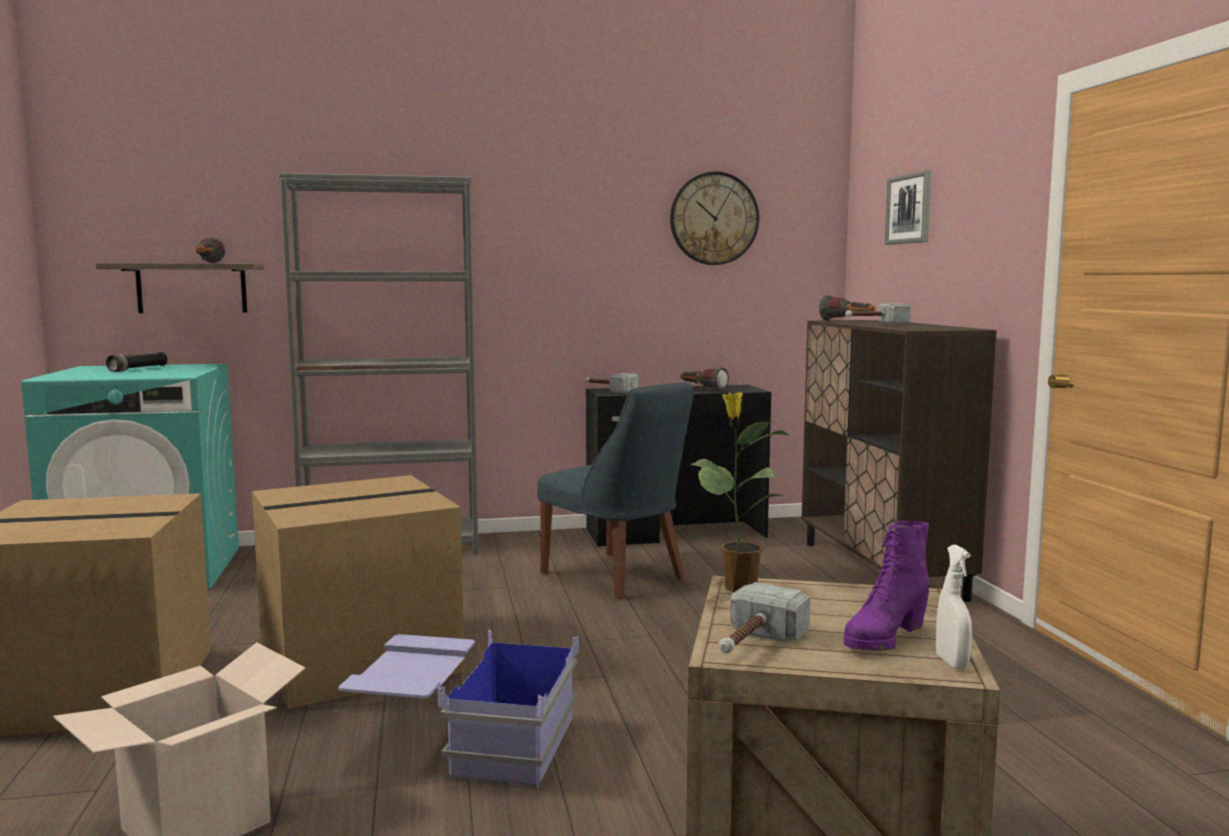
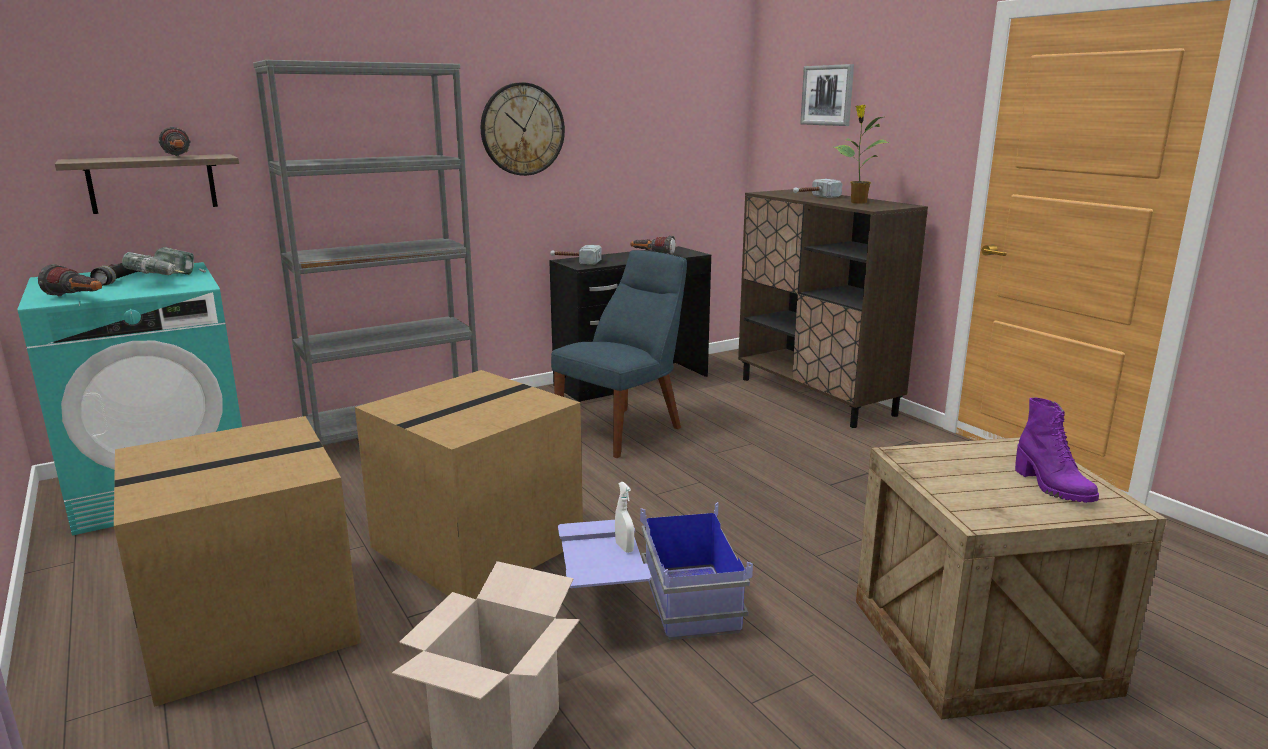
camera: 20 degrees left, 10 degrees up
(172, 371) = (170, 280): none -> power drill
(617, 577) = (624, 430): blue chair -> blue chair turned 75 degrees counterclockwise
(714, 218) = (650, 97): wall clock -> wall clock (522, 129)
(738, 587) = (904, 456): potted plant -> potted plant (857, 202)
(753, 644) = (982, 508): hammer -> none
(847, 321) = (782, 193): flashlight -> flashlight (78, 298)
(883, 638) = (1051, 487): purple boot -> purple boot turned 45 degrees counterclockwise
(951, 662) = (1115, 501): white spray bottle -> white spray bottle (624, 547)

